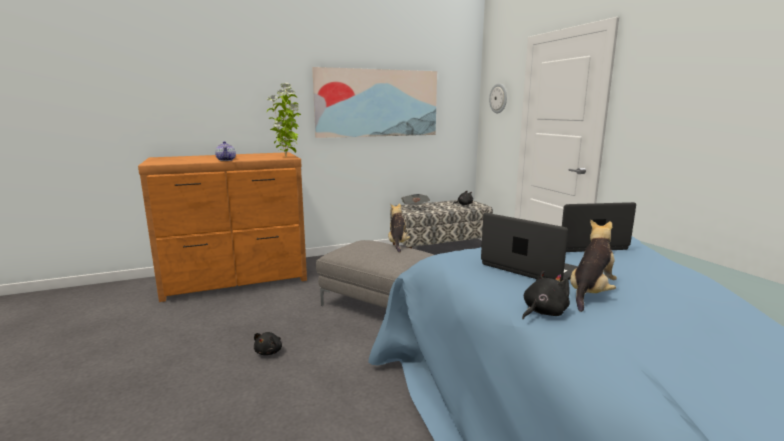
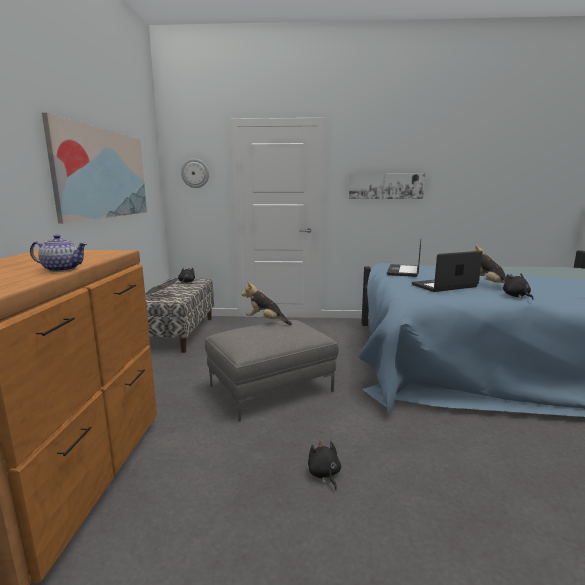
camera: 65 degrees left, 0 degrees up
(269, 352) = (324, 474): black plush toy -> black plush toy turned 150 degrees counterclockwise
(287, 157) = (109, 252): potted plant -> none
(691, 113) = (386, 186): none -> picture

